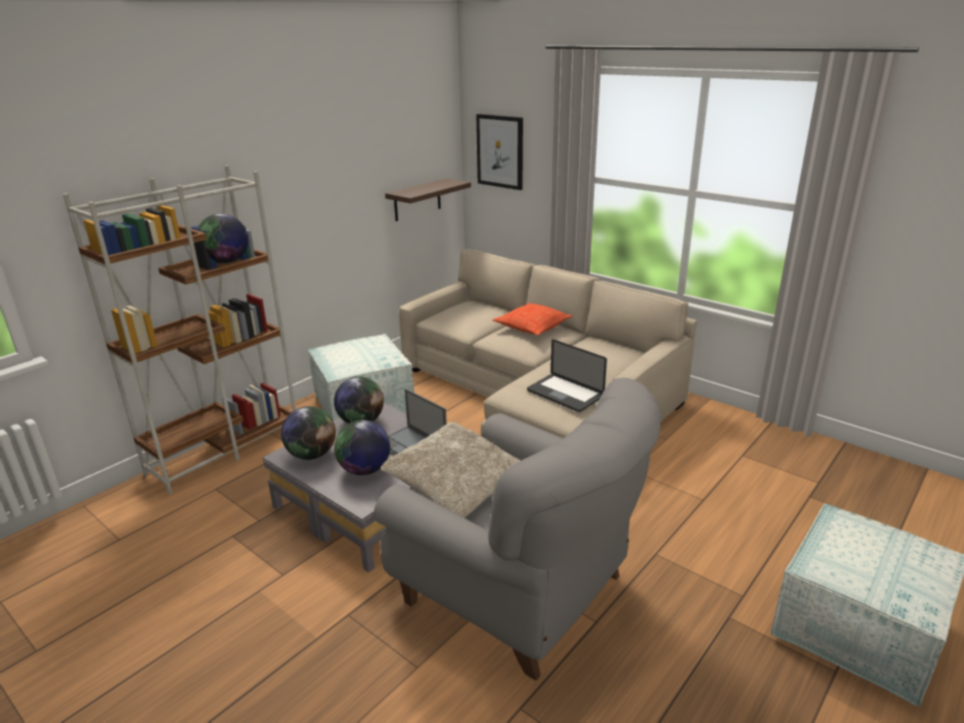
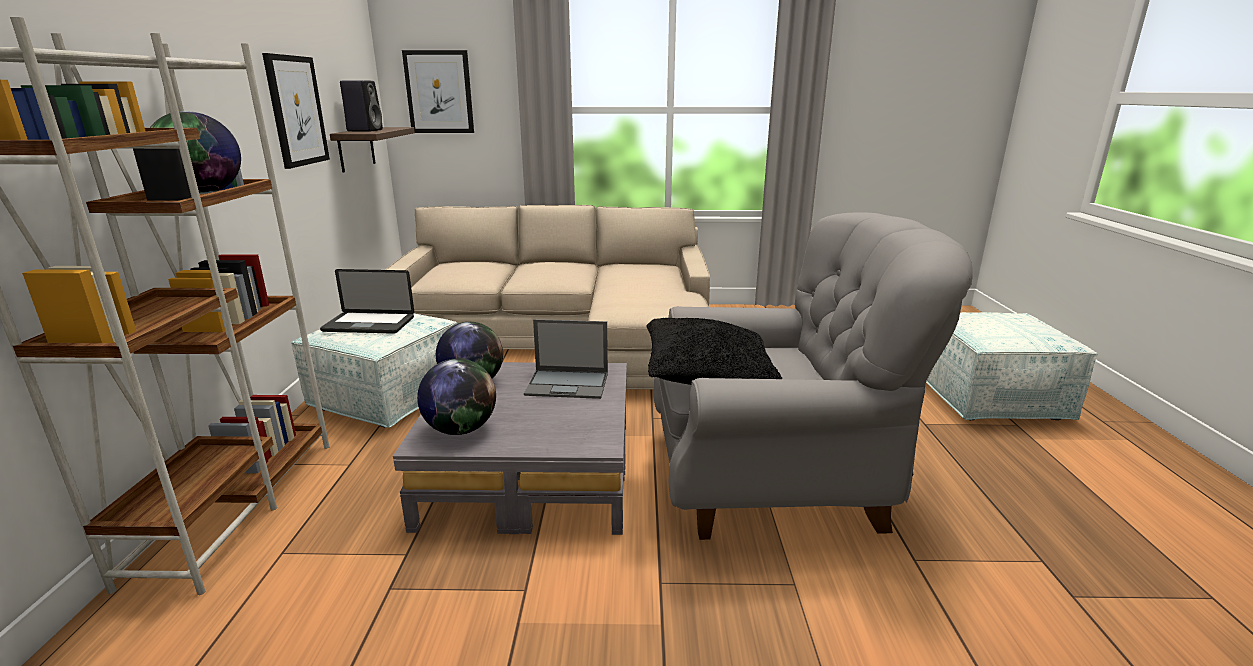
camera: 40 degrees left, 5 degrees down
(349, 182) = (296, 111): none -> picture
(365, 470) = (551, 419): globe -> none
(419, 188) = (365, 130): none -> black speaker
(456, 484) = (709, 375): beige pillow -> black pillow
(532, 328) = (550, 266): orange pillow -> none
(564, 394) = (661, 299): laptop -> laptop (369, 324)

